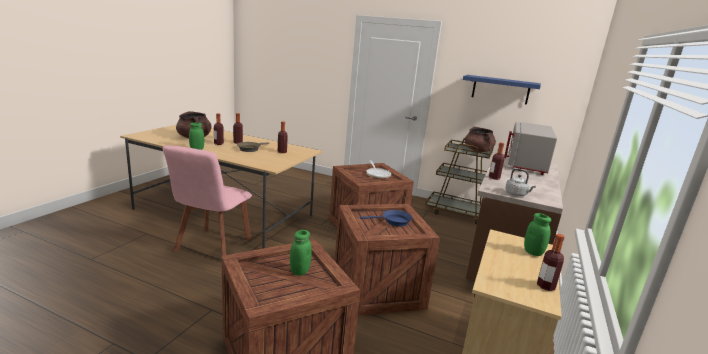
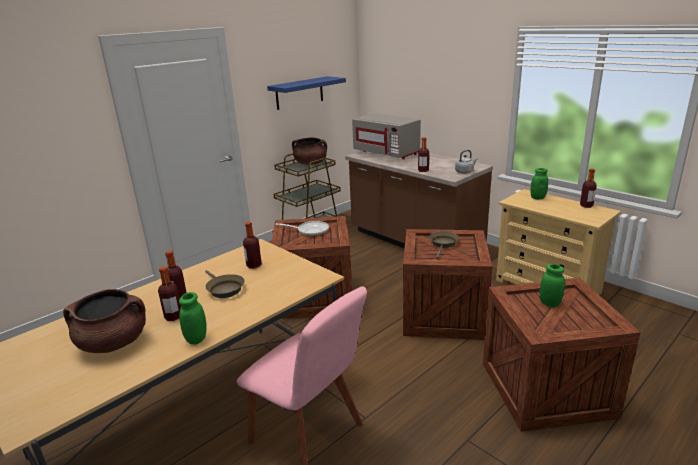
camera: 65 degrees left, 5 degrees up
(393, 221) = (443, 244): blue frying pan -> brown frying pan

